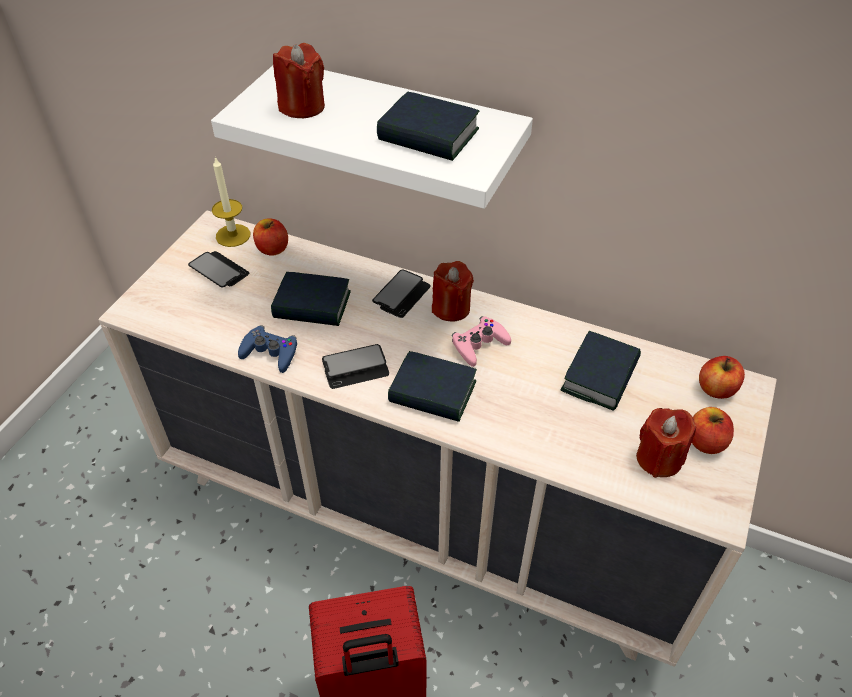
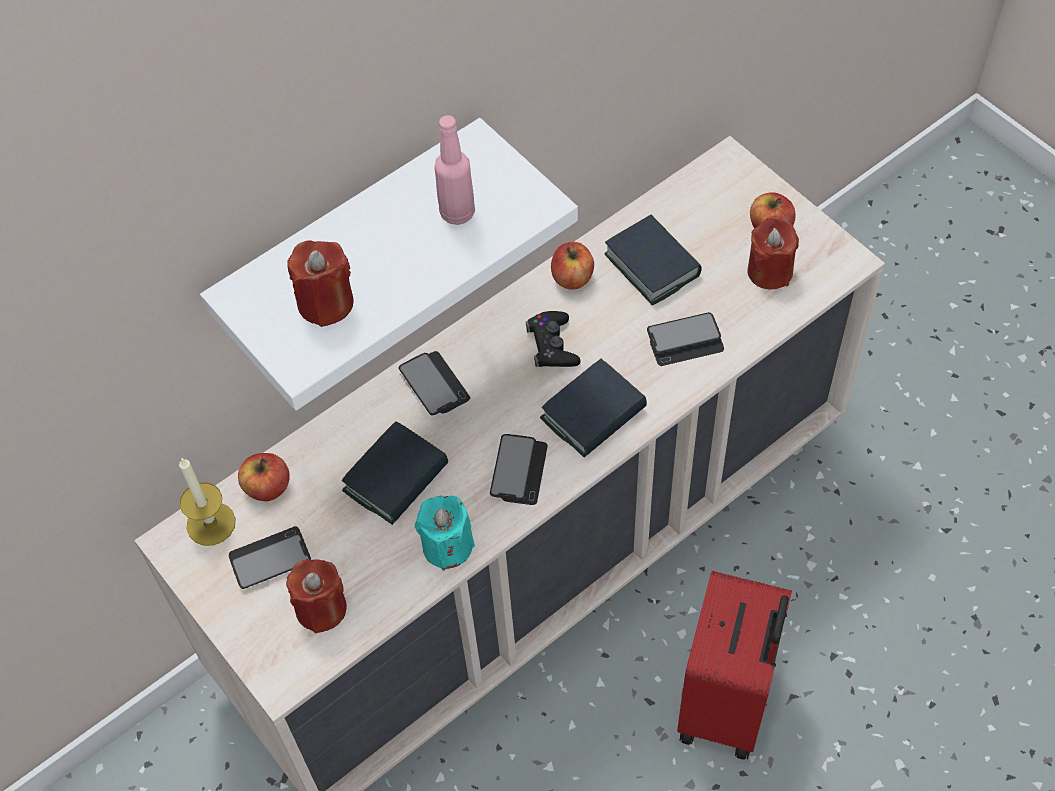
camera: 60 degrees left, 10 degrees up
(270, 353) = (447, 546): blue game controller -> turquoise candle
(428, 135) = (457, 213): book -> pink bottle
(451, 308) = (484, 347): red candle -> red candle (321, 608)
(479, 345) = (552, 345): pink game controller -> black game controller
(542, 425) = (685, 341): none -> phone
(716, 389) = (717, 185): apple -> apple (572, 278)

